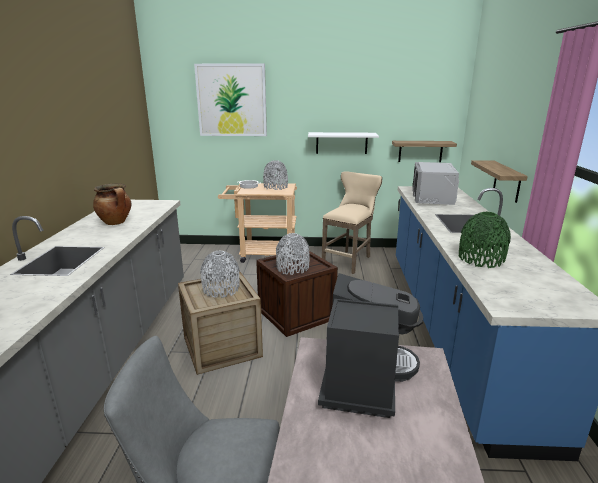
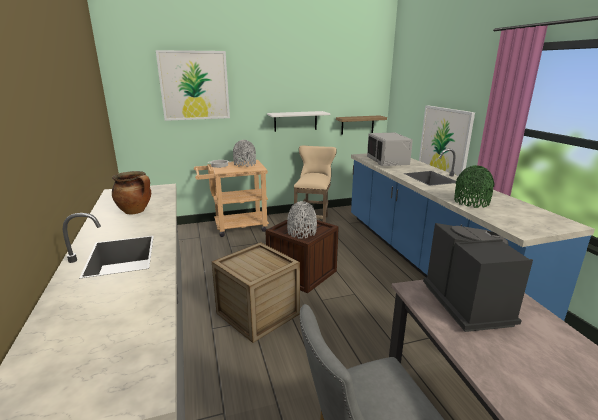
camera: 20 degrees left, 0 degrees up
(221, 289) = (256, 260): grey vase -> none
(507, 181) = (444, 143): shelf -> picture

